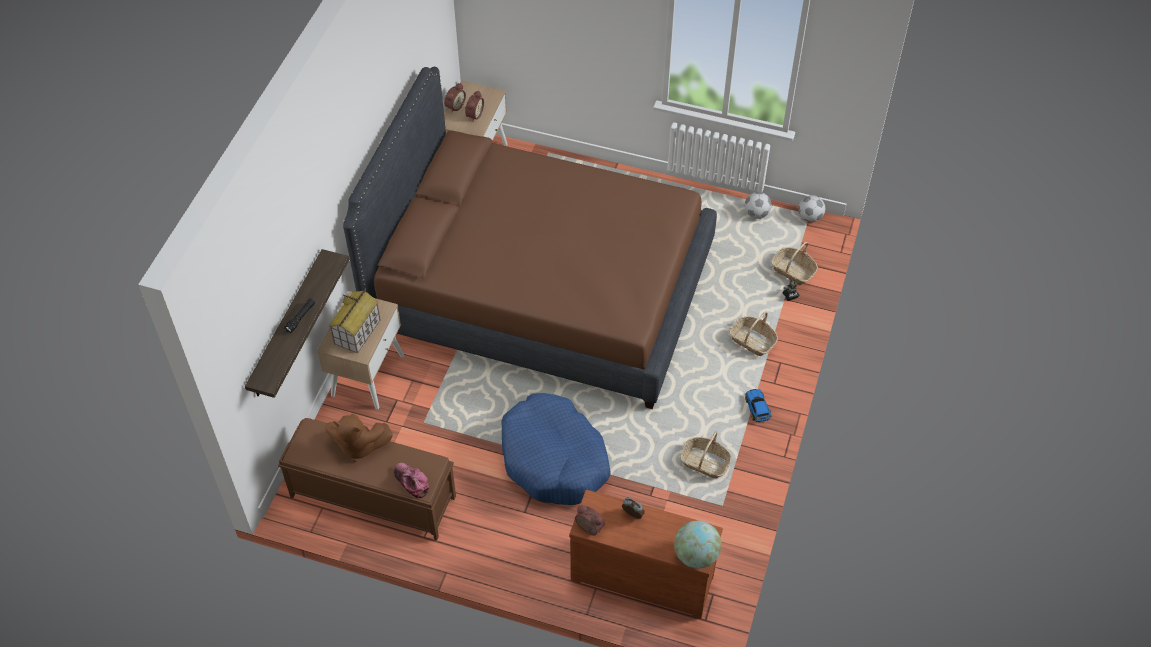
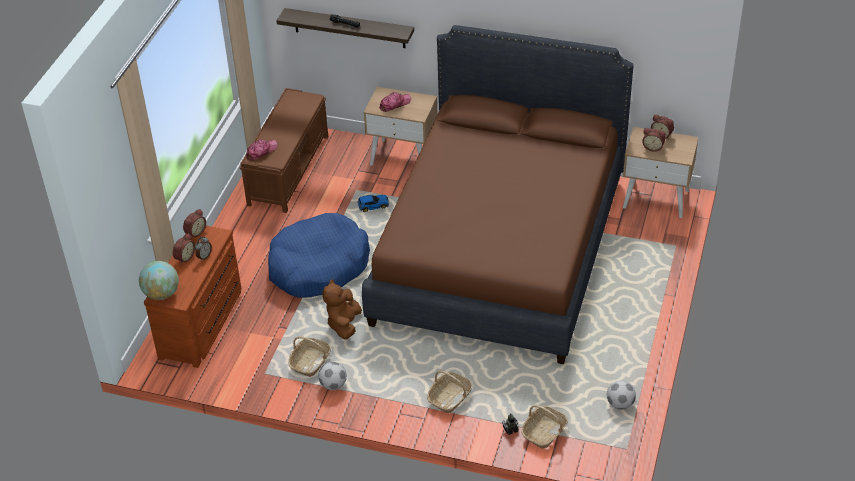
camera: 90 degrees right, 10 degrees down
(357, 332) = (395, 104): toy house -> cap
(358, 446) = (296, 123): brown plush toy -> brown plush toy (344, 324)
(633, 537) = (184, 257): none -> alarm clock
(757, 408) = (369, 400): toy car -> toy car (372, 205)
(810, 217) = (622, 449): football -> football (333, 385)

